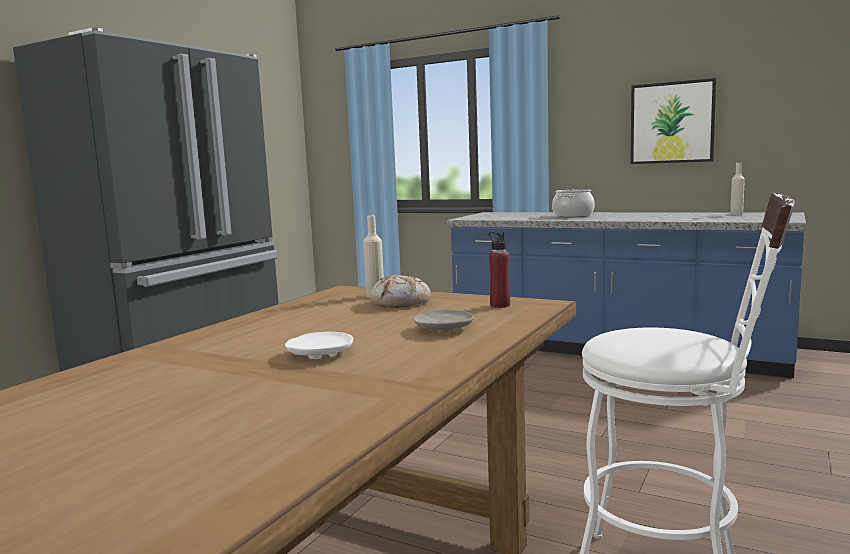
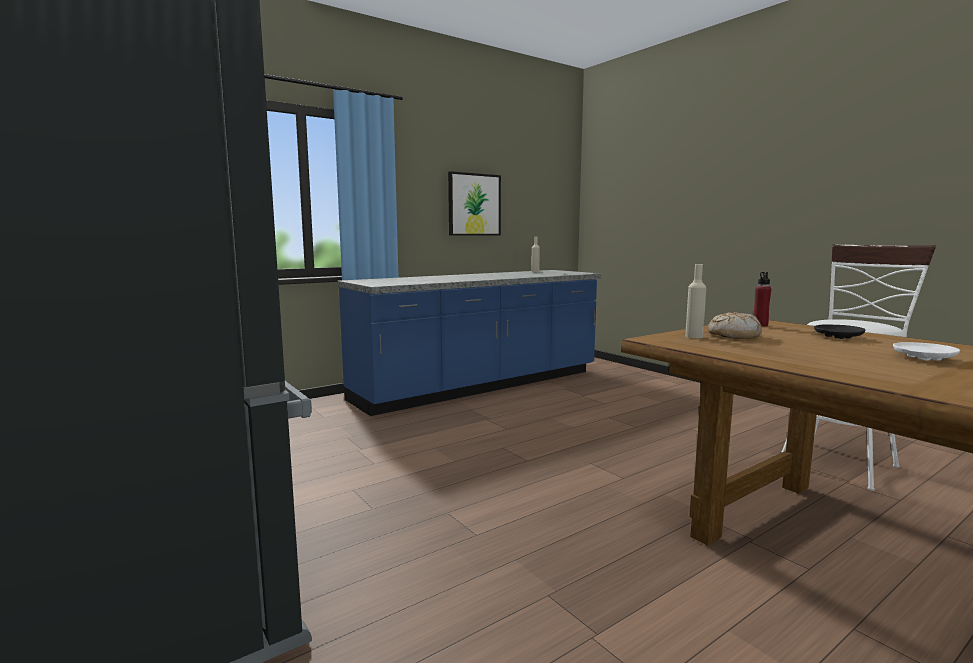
camera: 65 degrees left, 0 degrees up
(443, 329) = (837, 337): beige plate -> black plate
(573, 215) = (450, 277): cooking pot -> none

